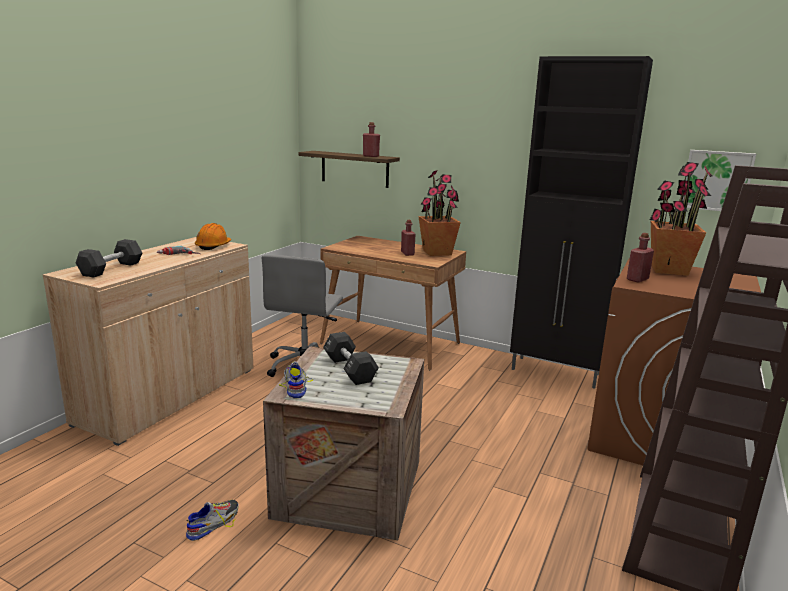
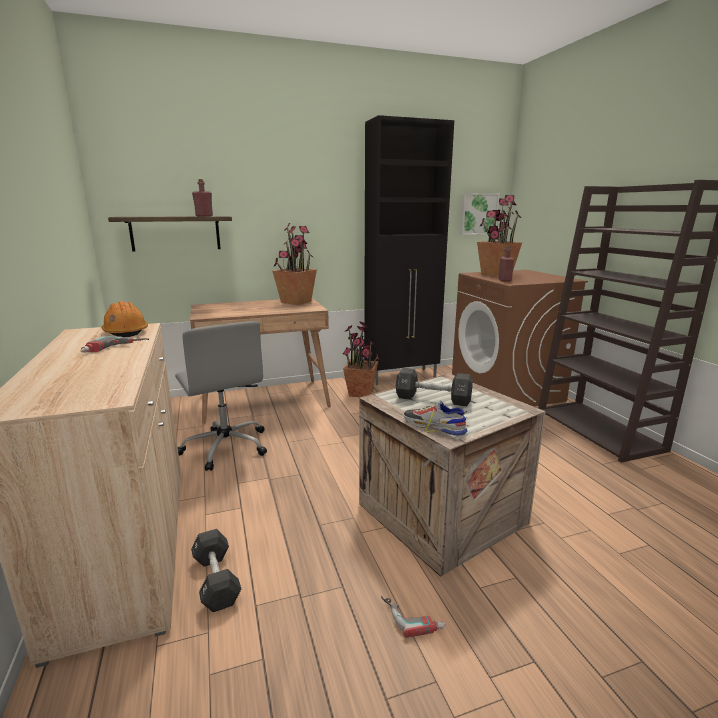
camera: 45 degrees left, 0 degrees up
(111, 269) = (69, 384): black dumbbell -> black dumbbell (216, 580)
(214, 523) = (412, 615): shoe -> power drill
(407, 253) = (277, 307): red bottle -> none
(481, 371) = (361, 393): none -> potted plant

